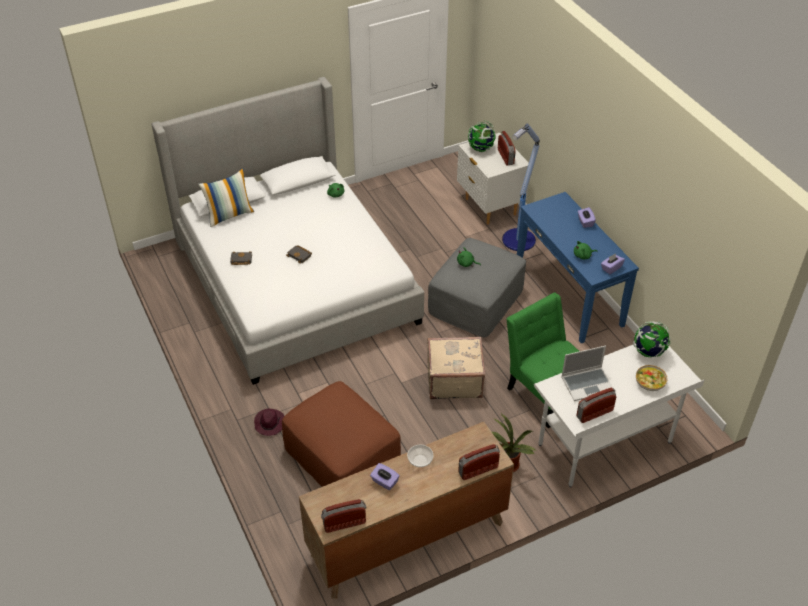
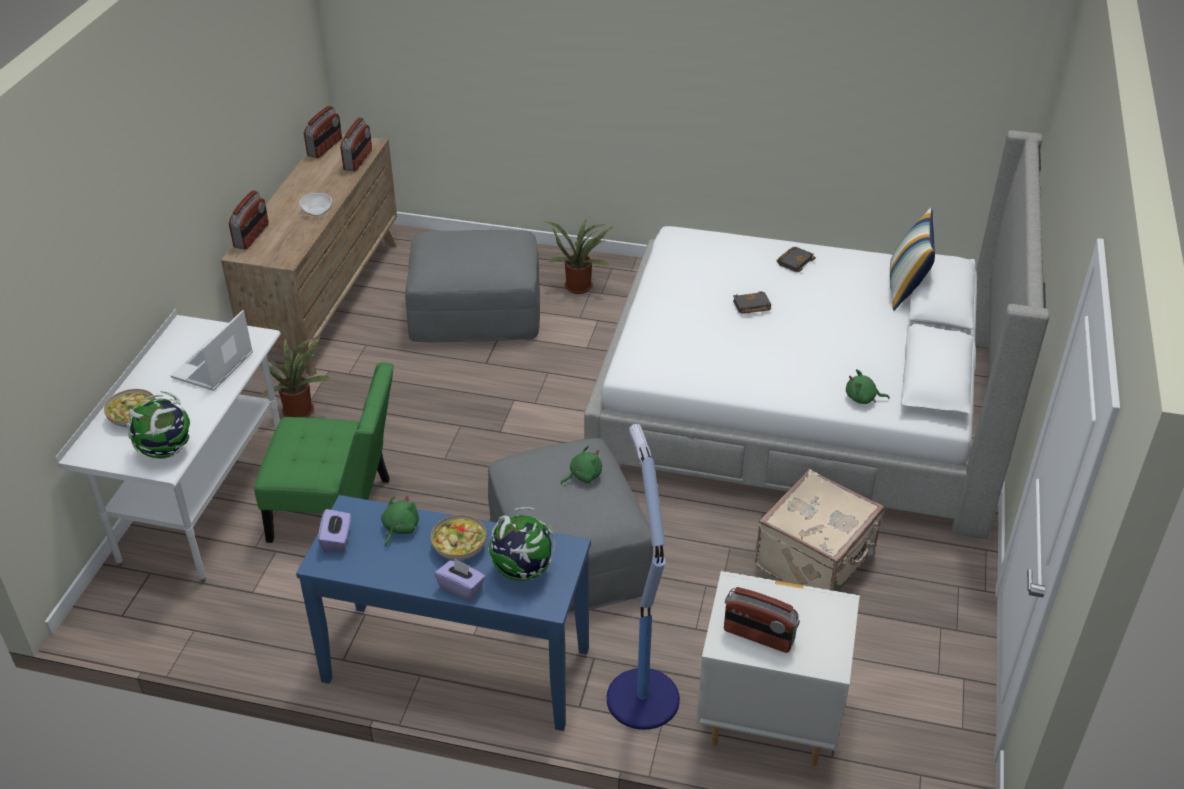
camera: 130 degrees right, 5 degrees down
(269, 423) = (580, 285): purple hat -> potted plant
(341, 455) = (476, 310): brown ottoman -> grey ottoman
(384, 482) = (328, 183): purple tissue box -> none
(454, 380) = (462, 443): beige suitcase -> beige suitcase (817, 560)
(481, 148) = (817, 618): globe -> globe (522, 570)
(569, 235) = (460, 546): none -> bowl
(594, 413) = (176, 346): radio -> radio (358, 160)

